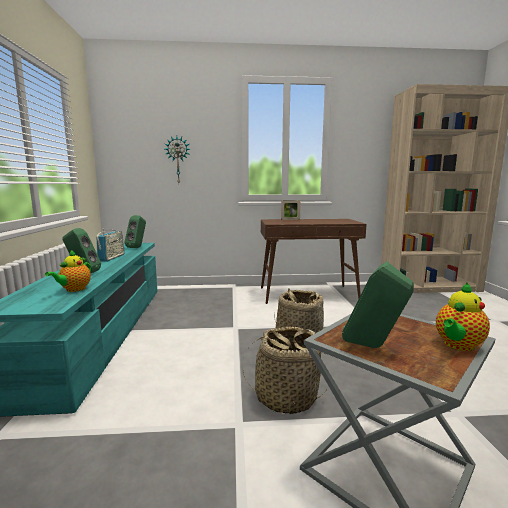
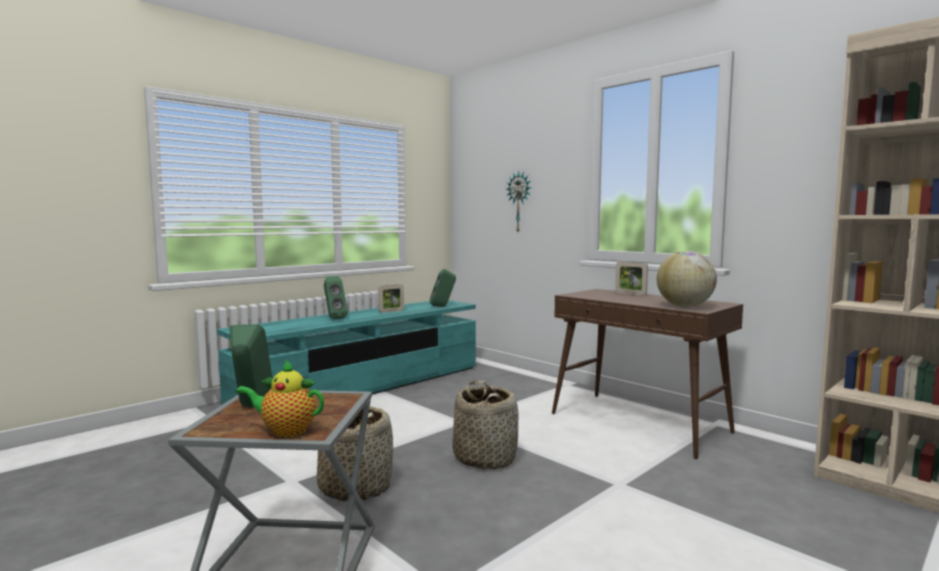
camera: 50 degrees right, 5 degrees down
(74, 289) = (291, 328): teapot -> none
(111, 258) = (391, 311): radio -> picture frame
(342, 222) = (684, 306): none -> globe

